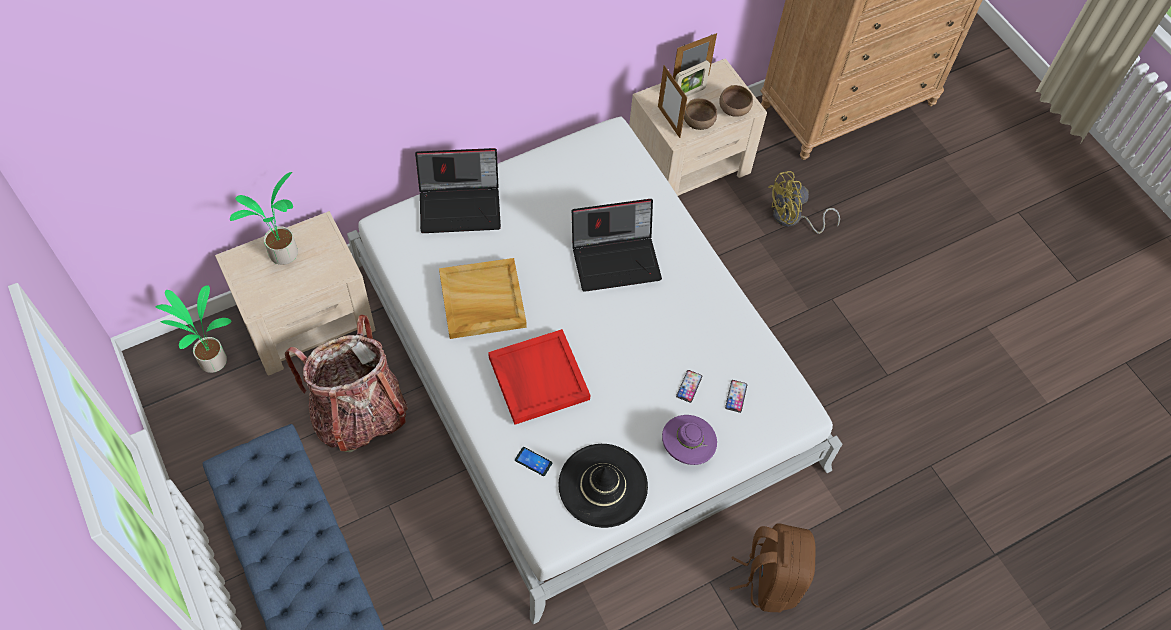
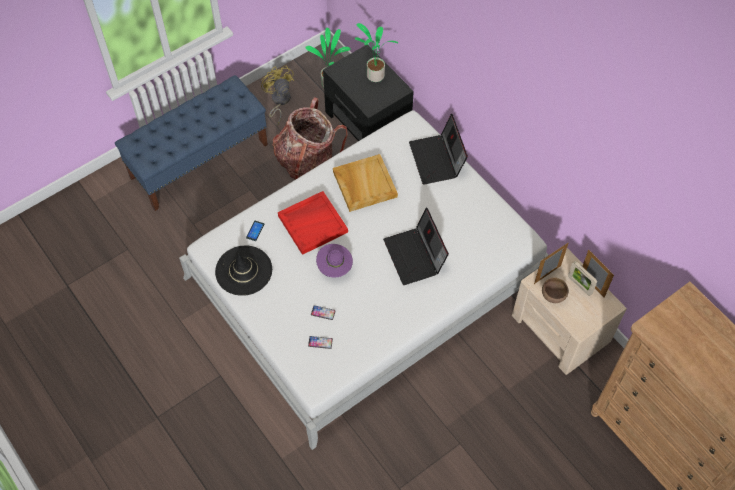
camera: 85 degrees right, 0 degrees up
(308, 320) = (368, 122): beige nightstand -> black nightstand
(687, 448) = (277, 316): purple hat -> purple hat (334, 267)
(734, 109) = (574, 319): brown bowl -> none
(769, 578) = (226, 412): brown backpack -> none
(792, 219) = (528, 409): yellow fan -> yellow fan (279, 101)

